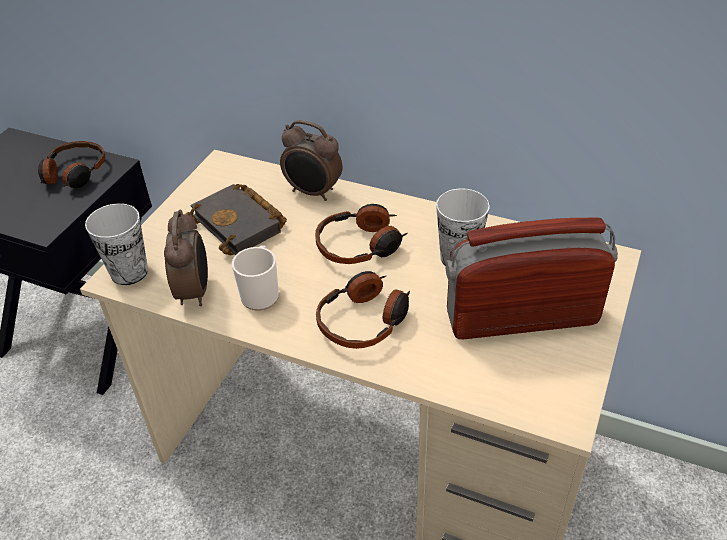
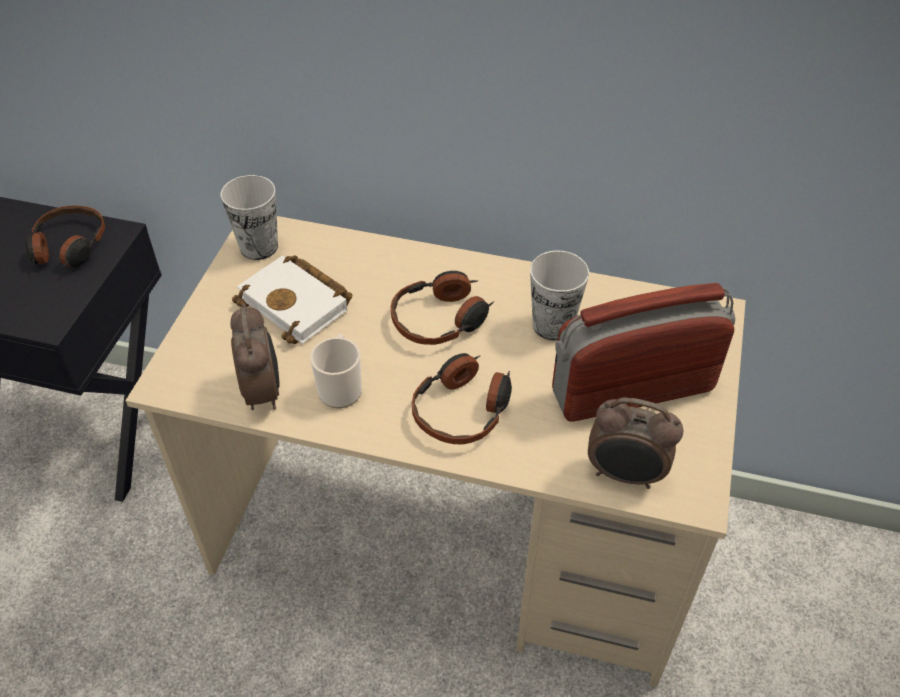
camera: 10 degrees left, 5 degrees up
(129, 272) = (180, 374): cup -> cup (259, 247)
(241, 224) = (299, 304): black book -> white book
(313, 193) = (374, 258): alarm clock -> alarm clock (625, 475)

